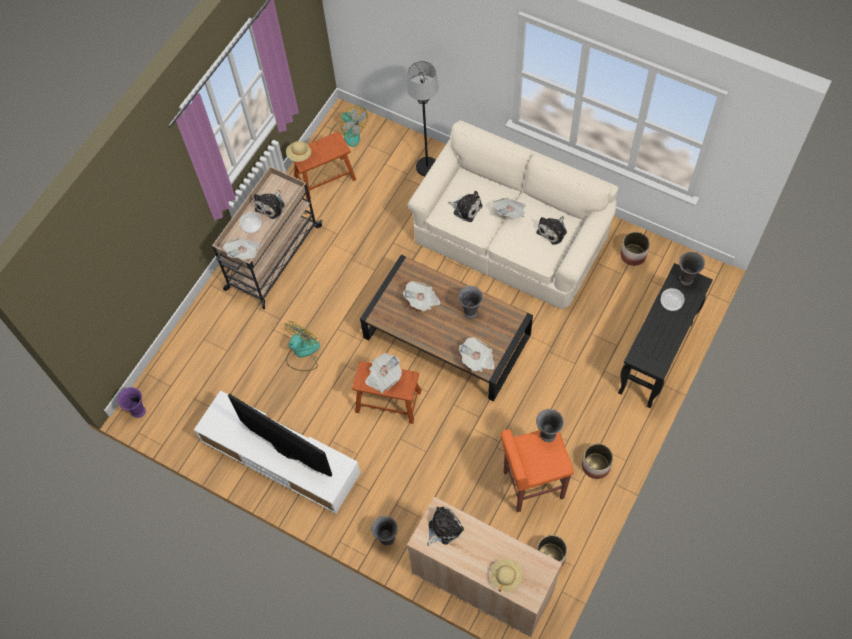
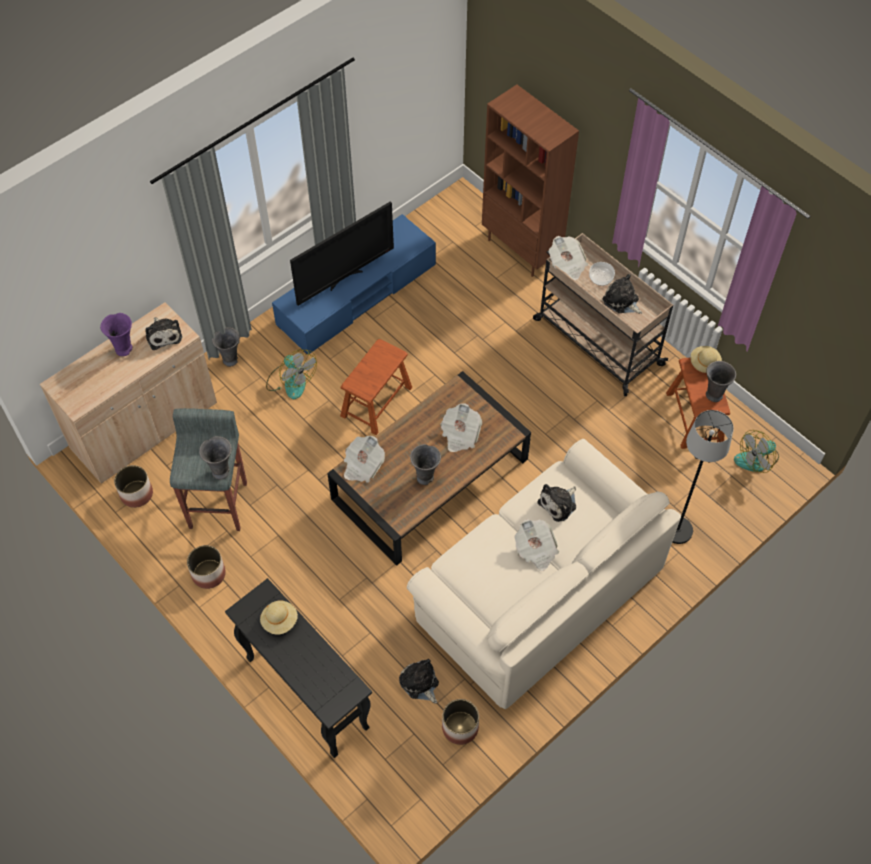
camera: 105 degrees right, 5 degrees down
(138, 411) = (458, 197): purple vase -> purple vase (124, 349)
(189, 340) = (522, 250): none -> brown bookcase
(280, 457) = (357, 295): white tv stand -> blue tv stand
(302, 353) = (466, 340): fan -> fan (291, 381)
(383, 377) = (378, 368): newspaper -> none
(505, 576) = (88, 370): beige hat -> beige hat (280, 621)
(532, 484) = (219, 504): orange stool -> grey stool
(553, 231) = (490, 589): plush toy -> plush toy (419, 683)
(670, 302) = (318, 662): bowl -> none
(685, 279) = (342, 694): grey vase -> grey vase (713, 395)

